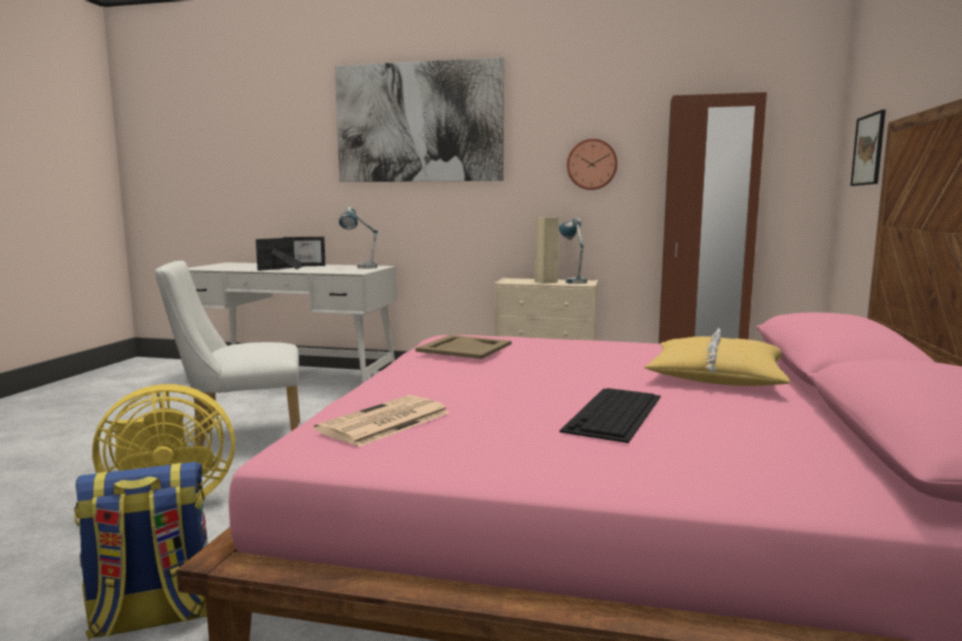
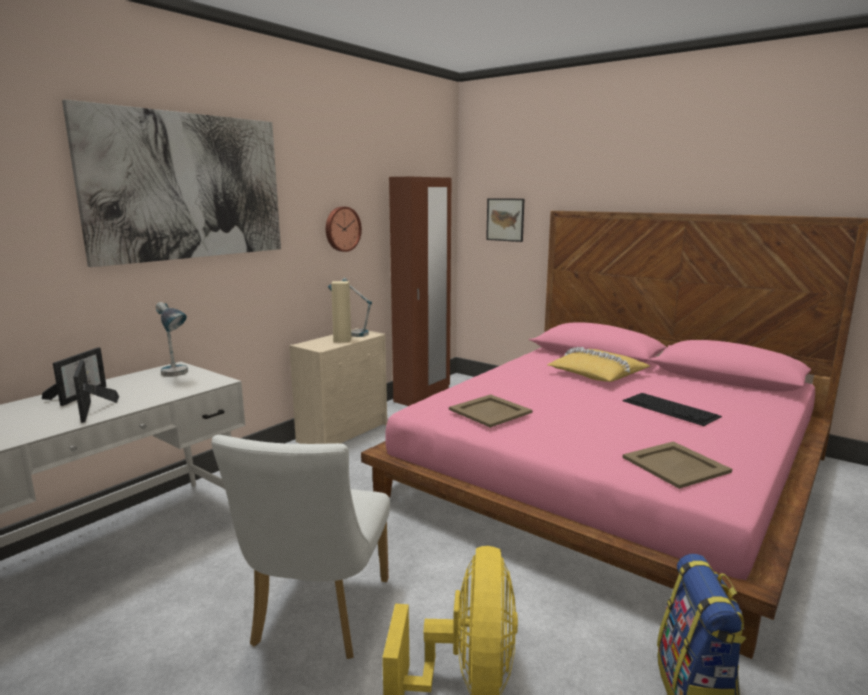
camera: 65 degrees left, 5 degrees up
(384, 422) = (676, 465): newspaper -> beige tray

